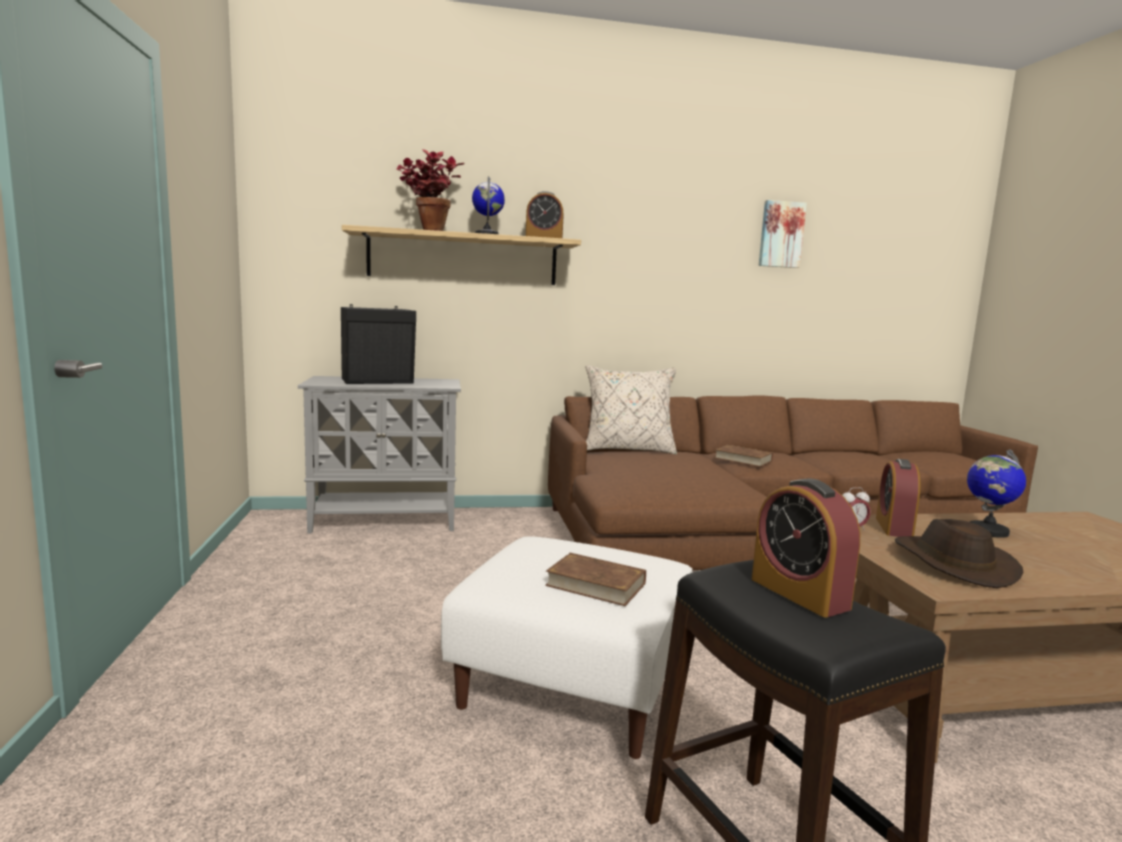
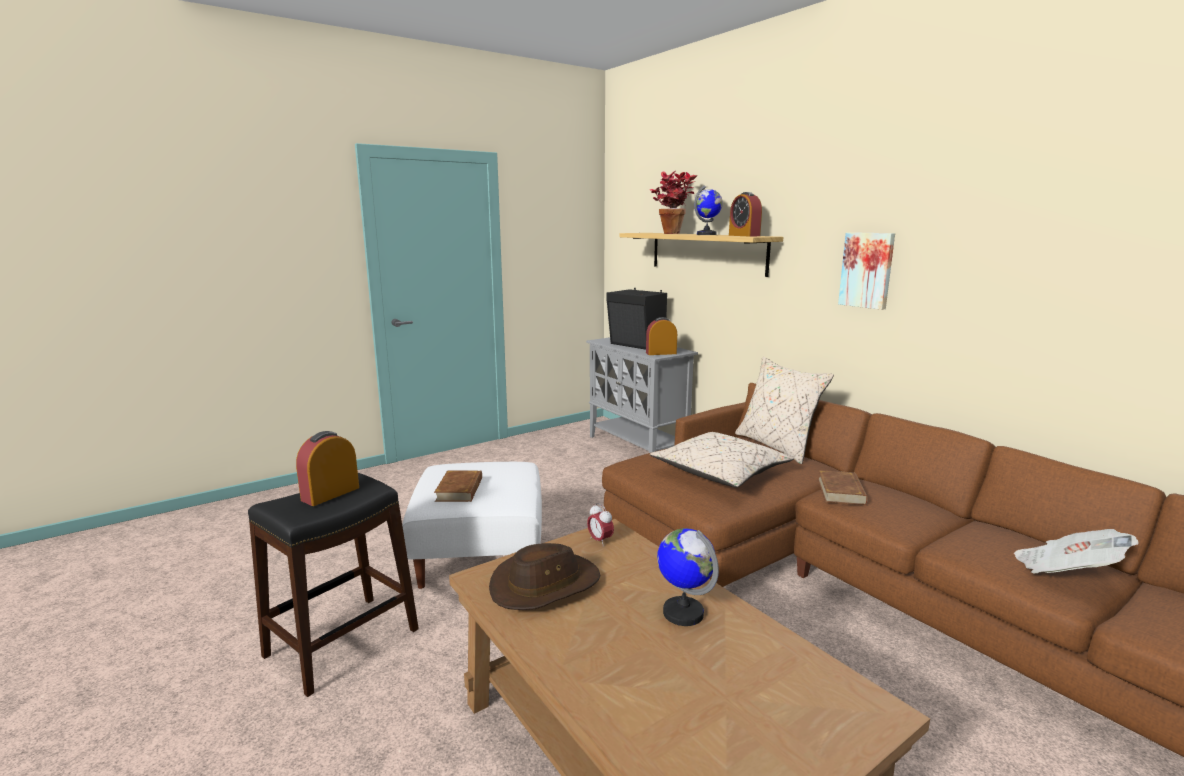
camera: 65 degrees right, 5 degrees up
(680, 474) = (720, 473): none -> beige pillow
(780, 234) = (1037, 213): picture -> picture (867, 270)
(882, 457) = (1065, 572): none -> newspaper
(893, 527) = (628, 560): alarm clock -> alarm clock (661, 353)

